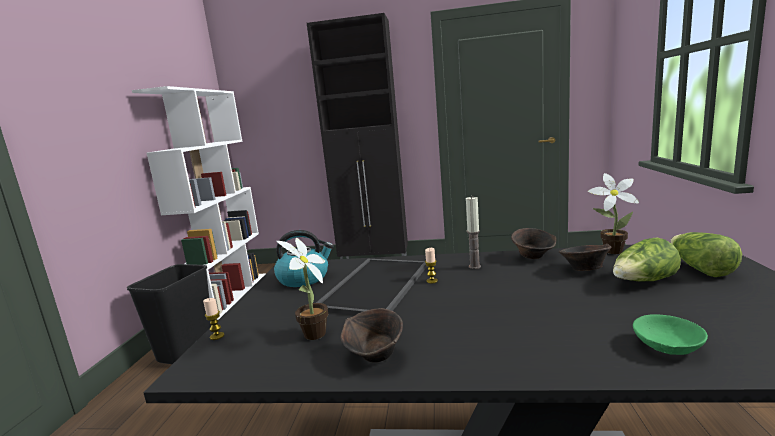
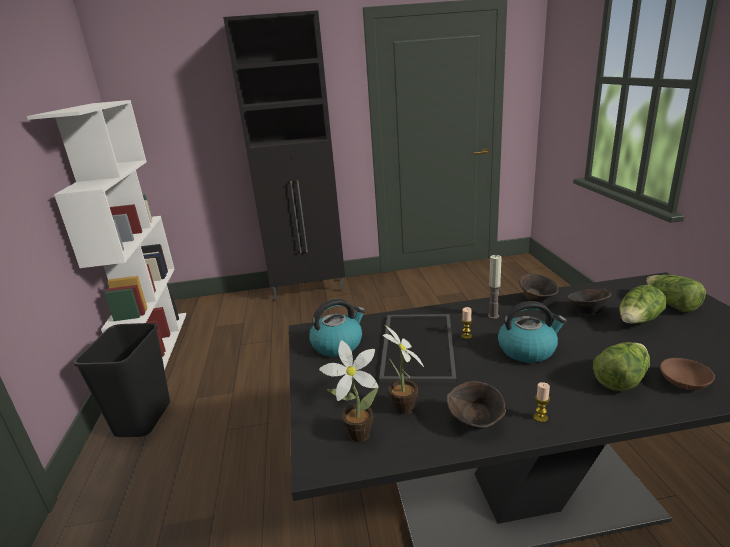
camera: 15 degrees left, 10 degrees up
(217, 336) = (308, 423): candle -> candle (540, 417)
(488, 297) = (527, 349): none -> kettle
(581, 334) = (620, 379): none -> lettuce
(609, 251) = (595, 289): potted plant -> potted plant (355, 433)
(668, 345) = (683, 382): green bowl -> brown bowl

